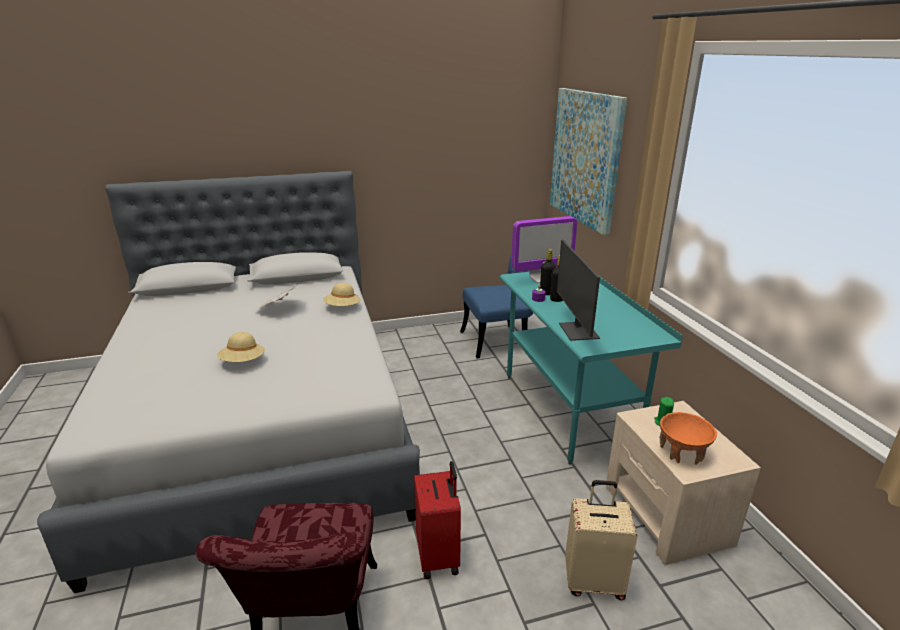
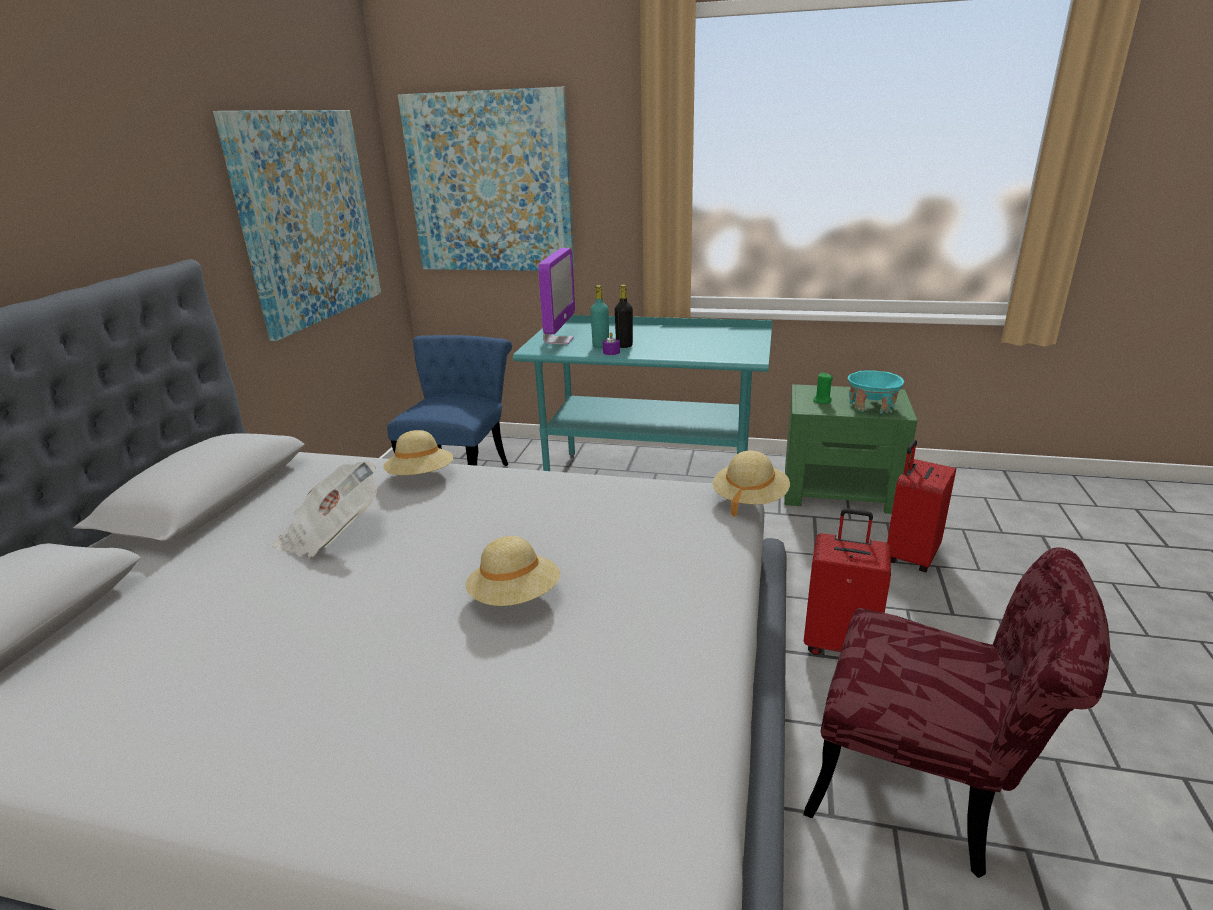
camera: 60 degrees left, 0 degrees up
(373, 401) = (749, 499): none -> beige hat
(456, 159) = (308, 218): none -> picture
(546, 293) = (600, 346): black bottle -> turquoise bottle
(577, 331) = (711, 354): monitor -> none
(594, 581) = (910, 556): beige suitcase -> red suitcase
(667, 515) = (840, 490): beige nightstand -> green nightstand
(682, 452) = (872, 407): orange bowl -> turquoise bowl

